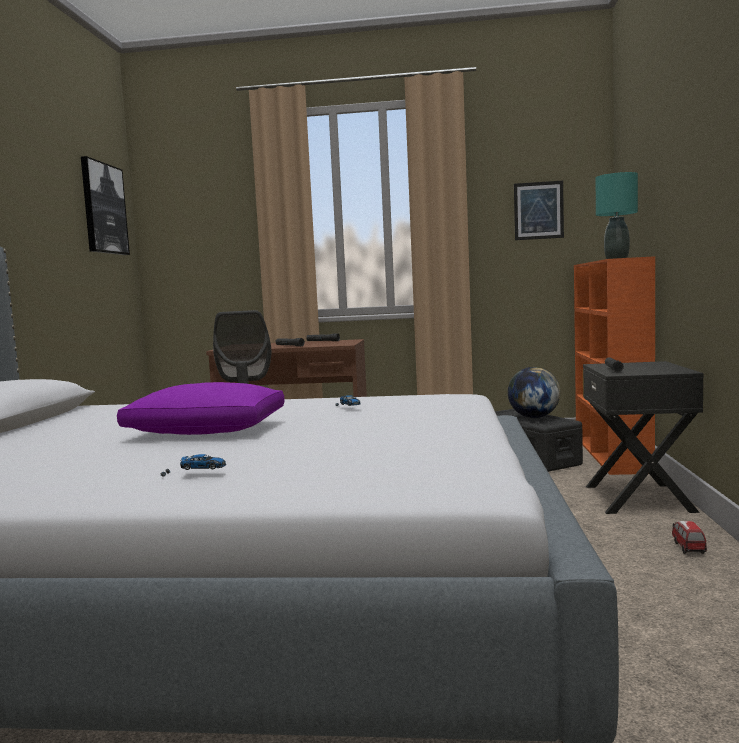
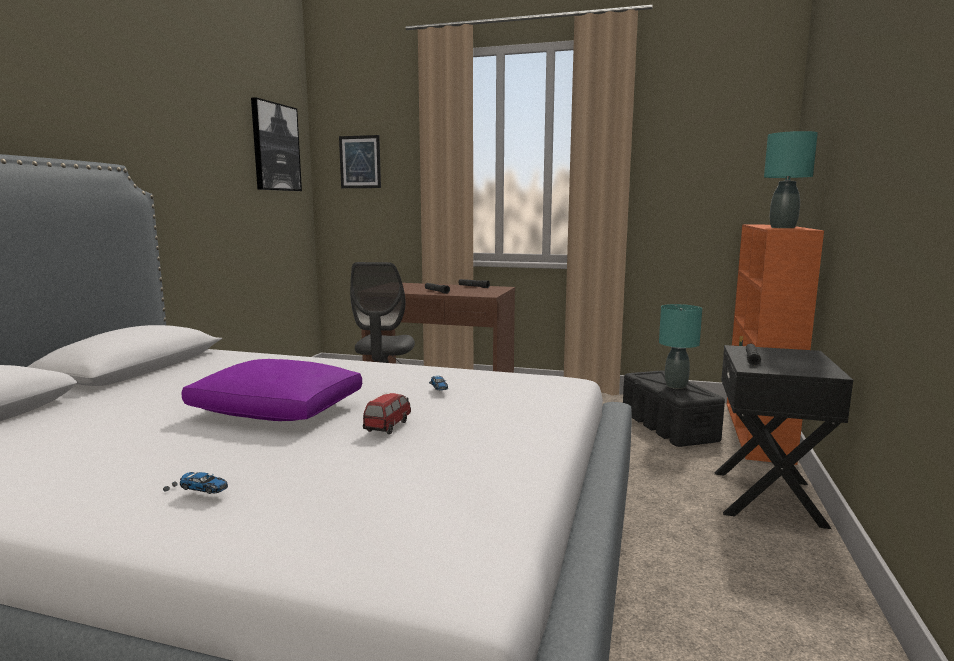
camera: 10 degrees right, 5 degrees up
(534, 417) = (675, 386): globe -> turquoise table lamp
(538, 210) = (709, 163): picture -> picture (360, 162)
(688, 547) = (801, 580): toy car -> toy car (387, 426)

